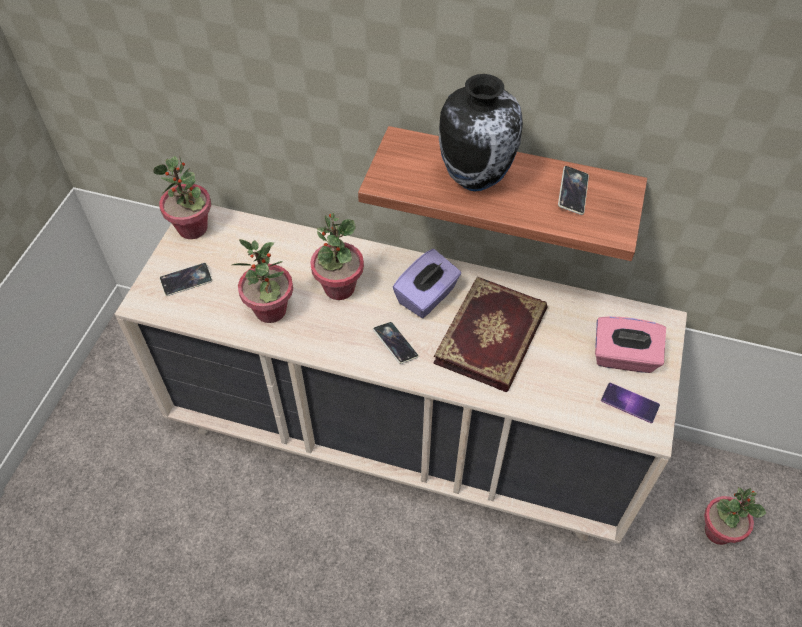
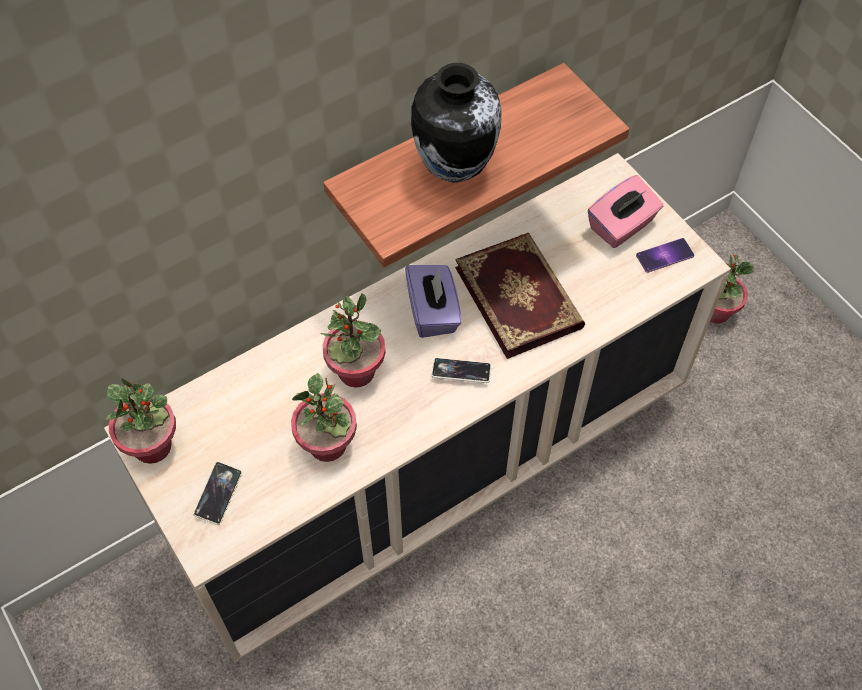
camera: 50 degrees left, 5 degrees up
(572, 193) = (534, 118): phone -> none

